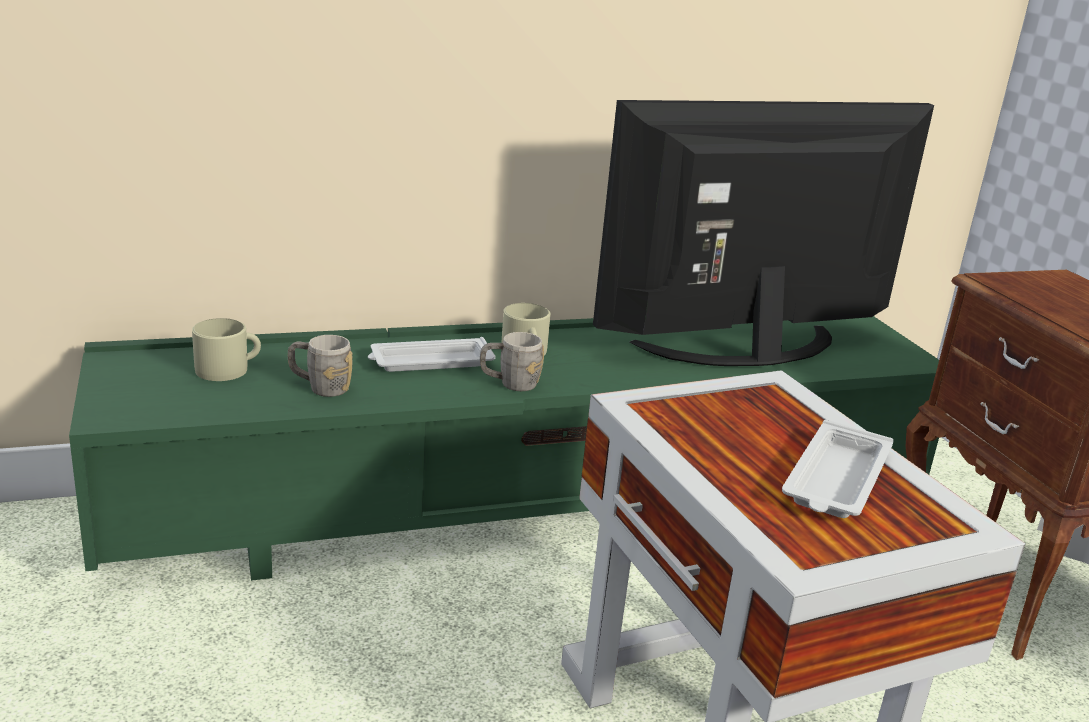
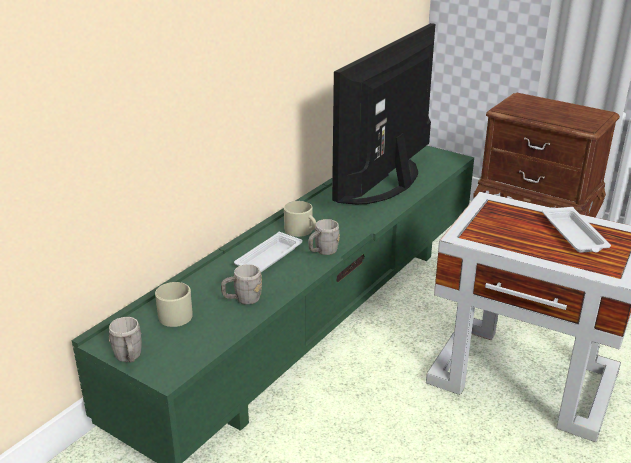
camera: 35 degrees left, 5 degrees up
(105, 384) = (129, 358): none -> grey mug

